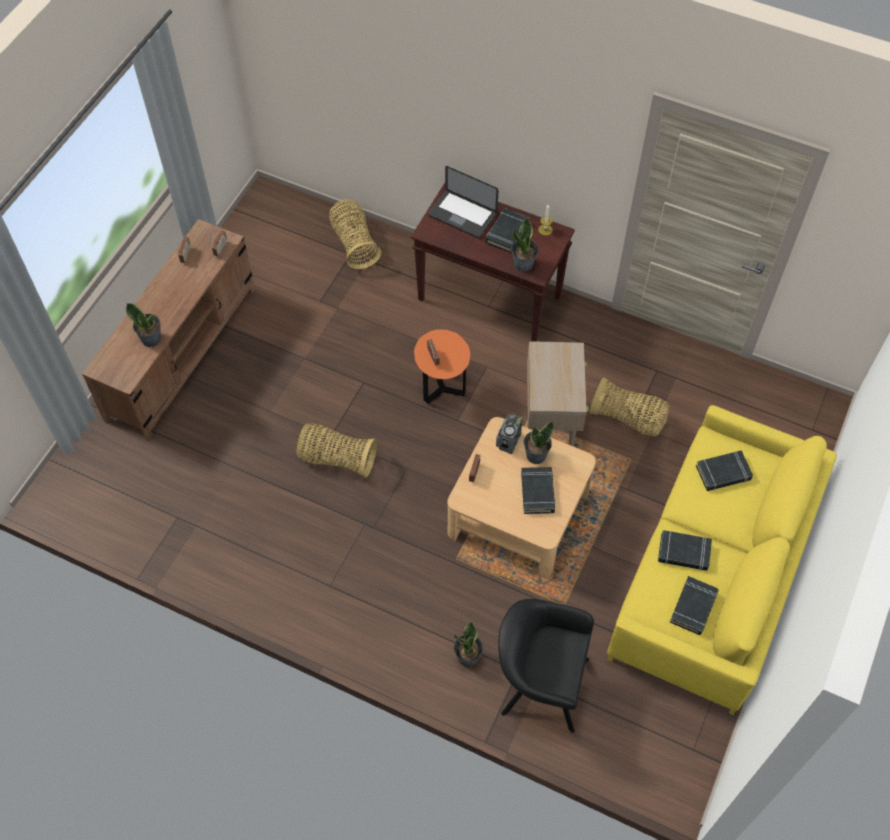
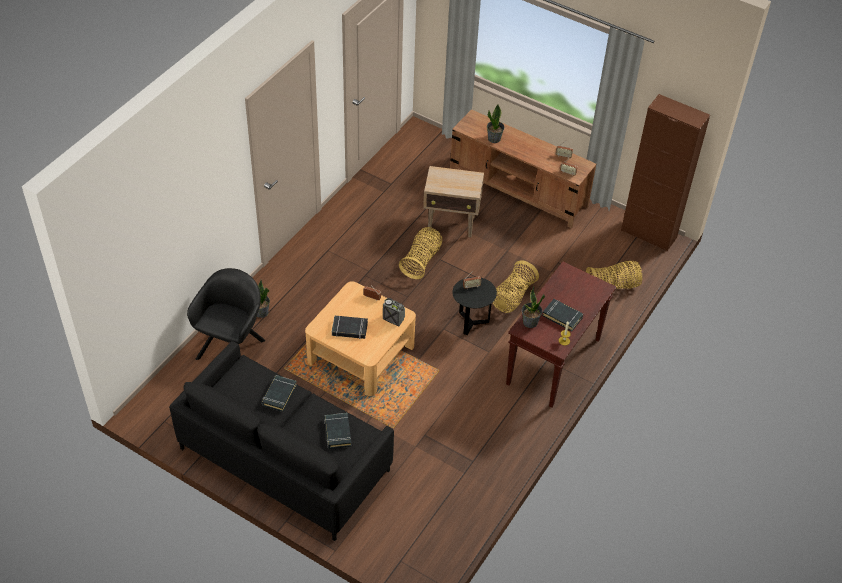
camera: 95 degrees right, 10 degrees down
(258, 208) = (648, 234): none -> brown cabinet
(442, 389) = (471, 323): orange side table -> black side table
(462, 215) = (581, 292): laptop -> none
(535, 455) = (379, 332): potted plant -> none
(550, 422) = (433, 383): beige side table -> beige side table (451, 224)
(628, 418) = (430, 433): basket -> basket (512, 297)
(693, 607) = (237, 392): black book -> none
(711, 577) = (284, 459): yellow sofa -> black sofa

